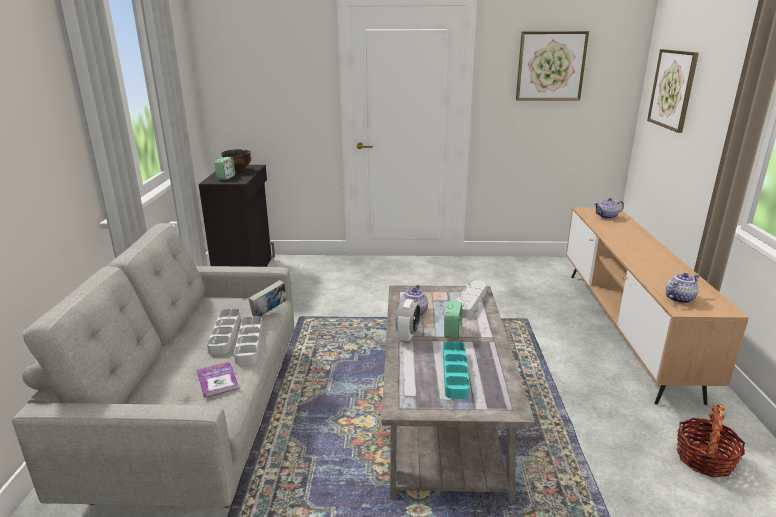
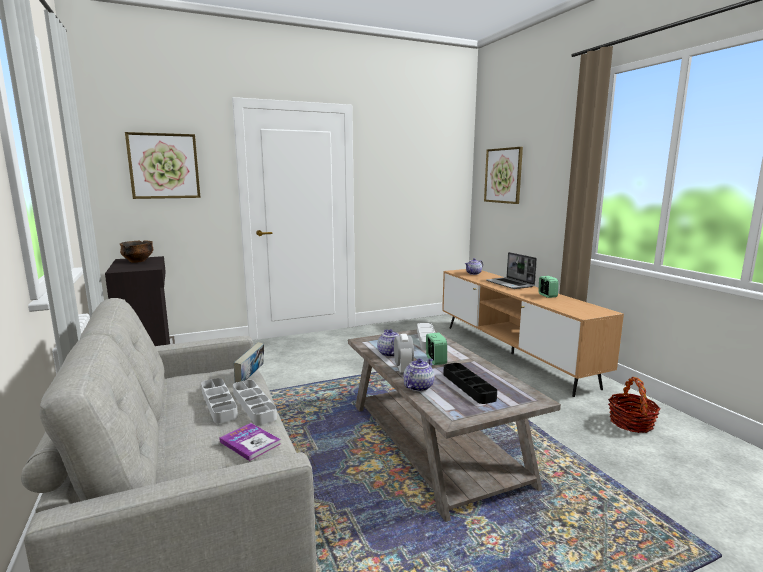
camera: 25 degrees left, 10 degrees down
(226, 177) = (132, 267): alarm clock -> alarm clock (547, 295)
(455, 372) = (468, 386): turquoise tray -> black tray
(550, 66) = (410, 163): picture -> picture (164, 166)
(638, 241) = (510, 284): none -> laptop
(679, 298) = (574, 310): teapot -> teapot (418, 386)

